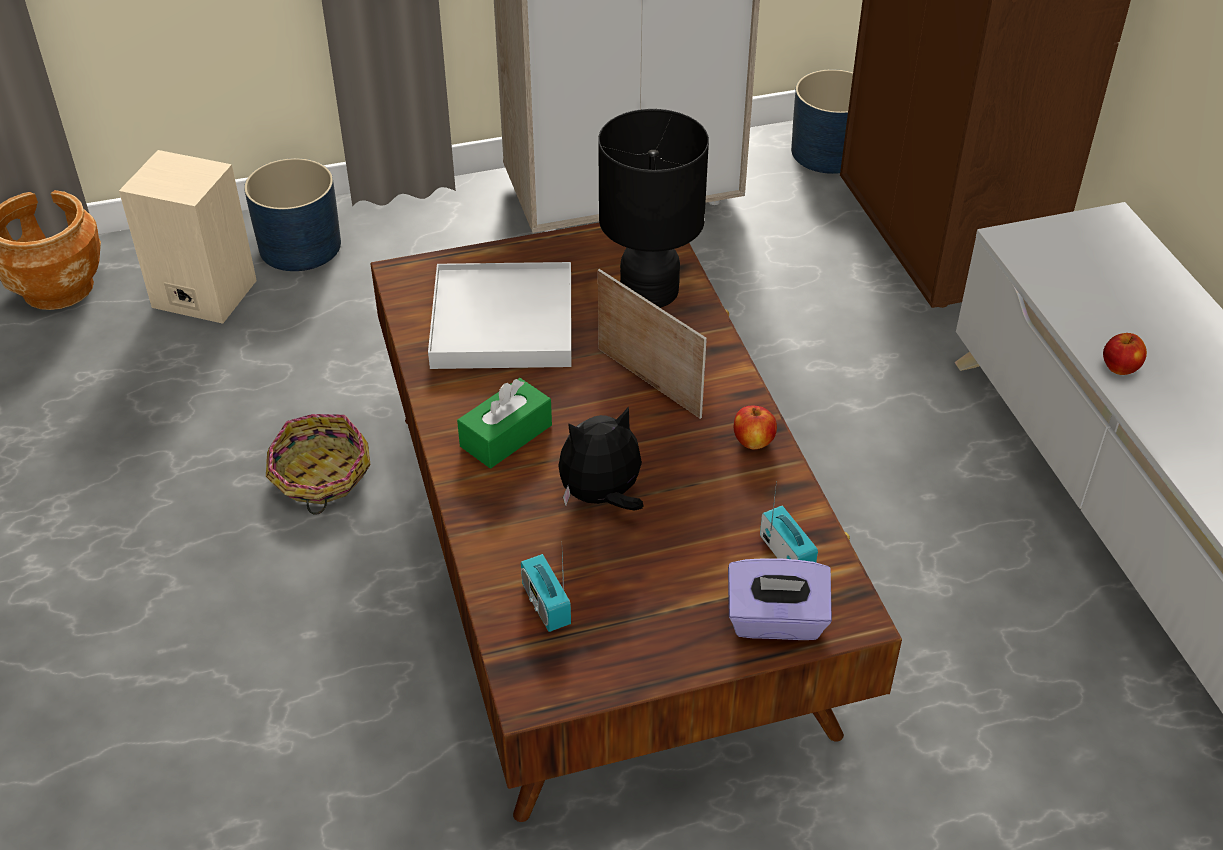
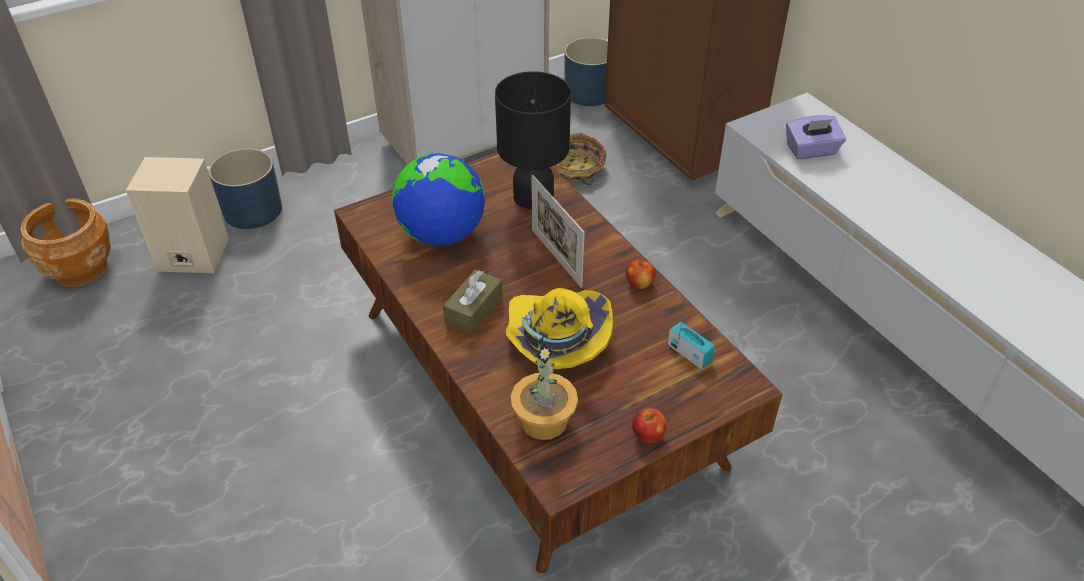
camera: 15 degrees left, 0 degrees up
(320, 476) = (321, 366): basket -> basket (575, 169)
(502, 322) = (442, 234): white tray -> globe
(506, 436) = (474, 311): green tissue box -> brown tissue box
(546, 605) = (544, 420): radio -> potted plant
(602, 497) = (554, 340): plush toy -> yellow hat
(648, 382) = (556, 257): picture frame -> picture frame turned 150 degrees counterclockwise
(776, 621) = (699, 399): purple tissue box -> purple tissue box (811, 151)
(1119, 368) = (845, 195): apple -> apple (648, 436)

